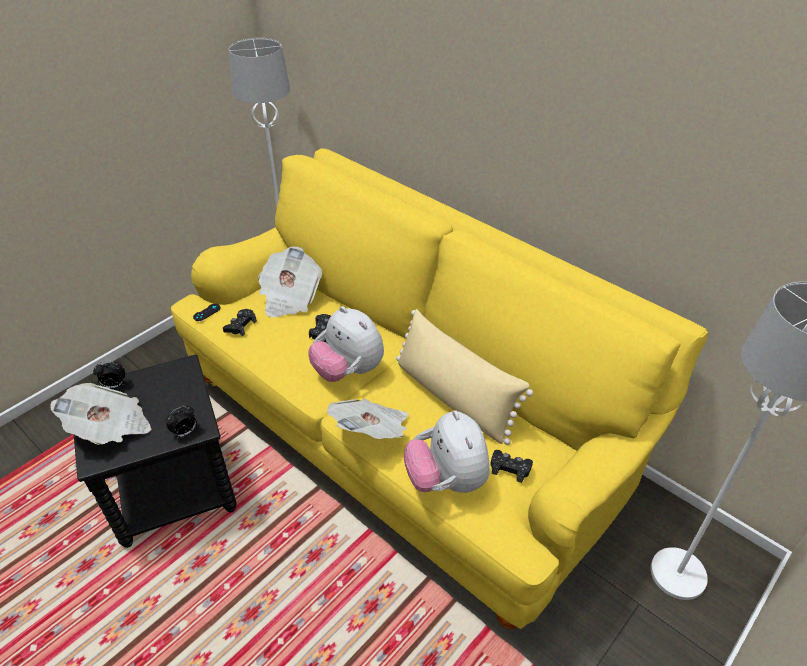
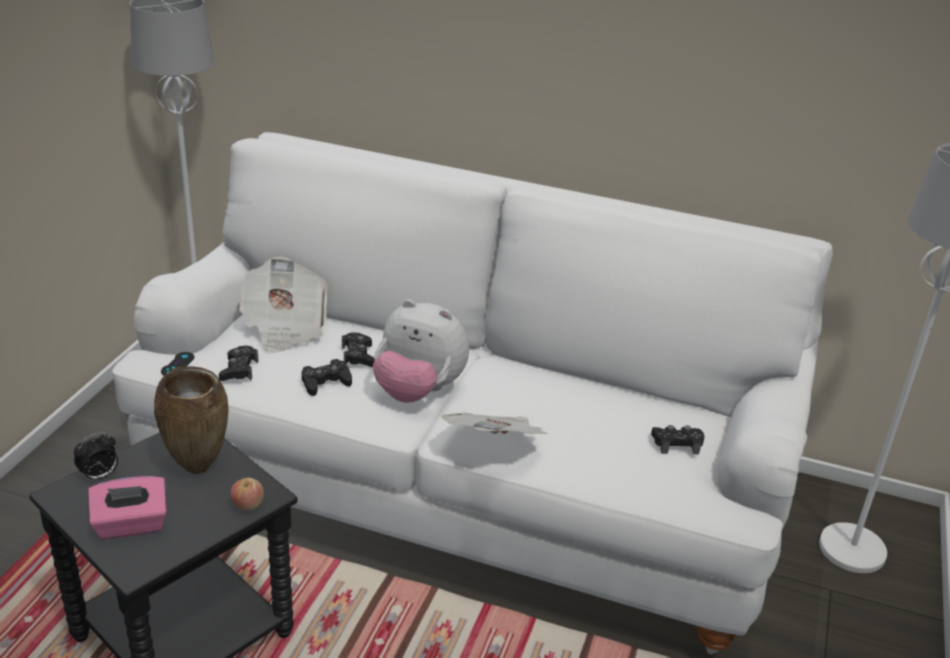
camera: 25 degrees left, 10 degrees down
(110, 428) = (131, 525): newspaper -> pink tissue box
(174, 396) = (199, 468): none -> brown vase
(185, 433) = (247, 505): alarm clock -> apple
(289, 349) = (325, 382): none -> black game controller
(404, 433) = (465, 487): yellow sofa -> white sofa
(446, 480) = (616, 472): plush toy -> none
(454, 397) = (566, 391): beige pillow -> none

